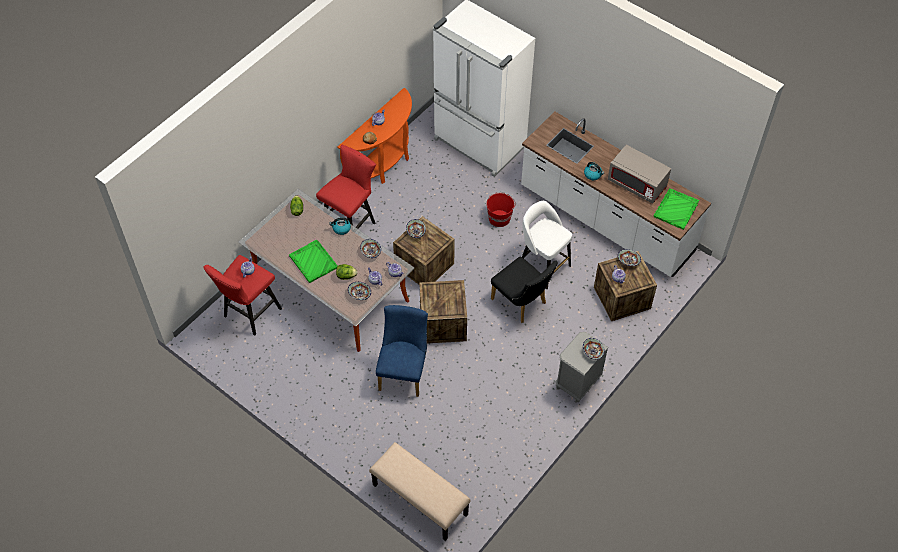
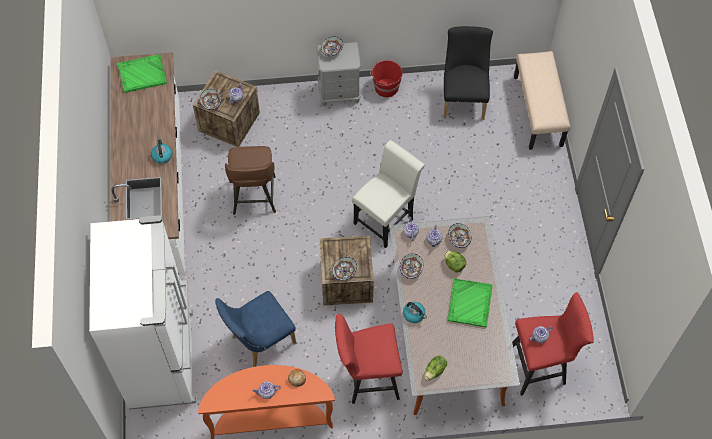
camera: 135 degrees left, 5 degrees up
(404, 371) = (457, 207): blue chair -> blue chair (259, 341)
(443, 323) = (386, 218): crate -> white chair
(499, 218) = (236, 268): red bucket -> red bucket (386, 88)
(521, 303) = (307, 182): black chair -> black chair (463, 98)
(542, 266) = (254, 197): white stool -> brown stool
(637, 184) = (141, 118): grey microwave -> none

